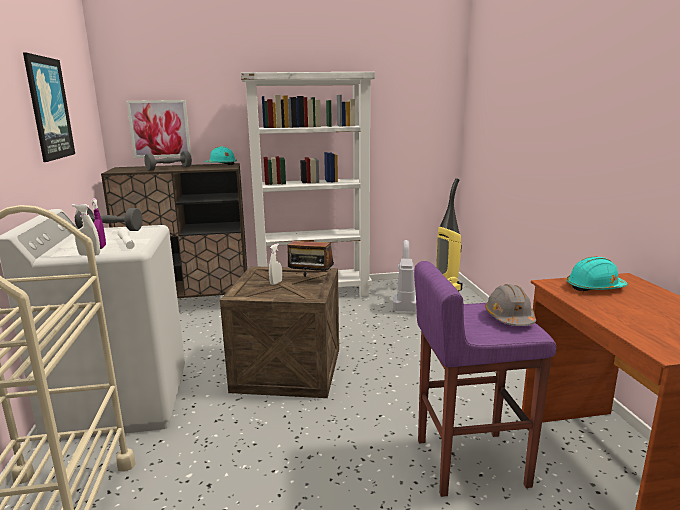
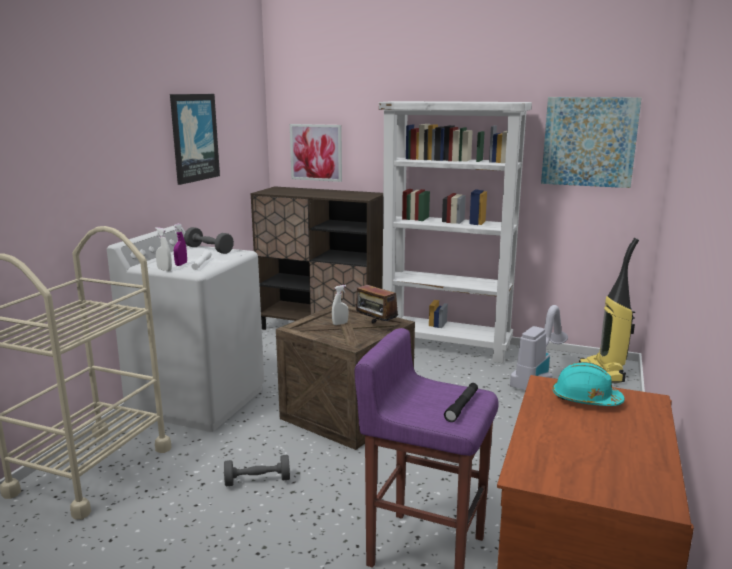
camera: 30 degrees right, 0 degrees up
(169, 168) = (311, 193): grey dumbbell -> grey dumbbell (257, 481)
(221, 164) = (365, 193): turquoise hard hat -> none
(408, 106) = (589, 142): none -> picture
(509, 318) = (462, 406): grey hard hat -> black flashlight

